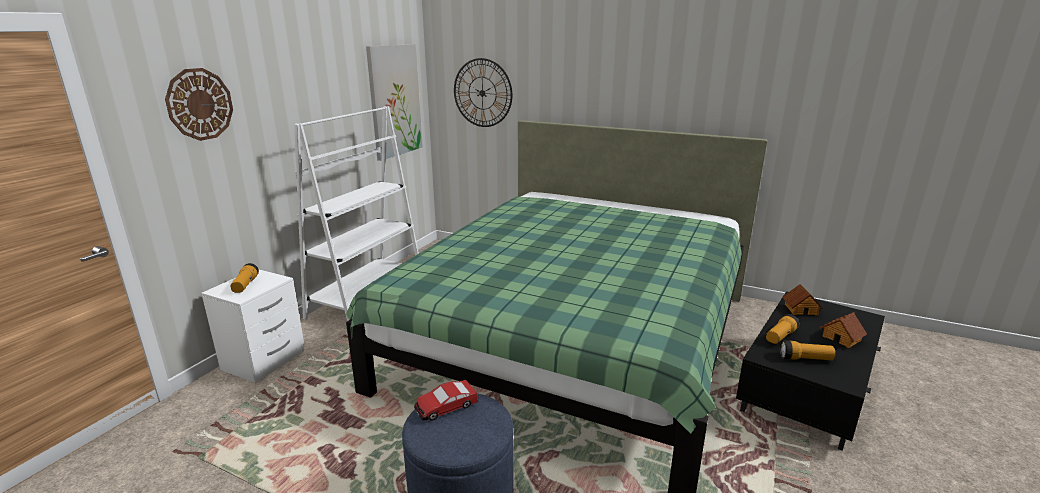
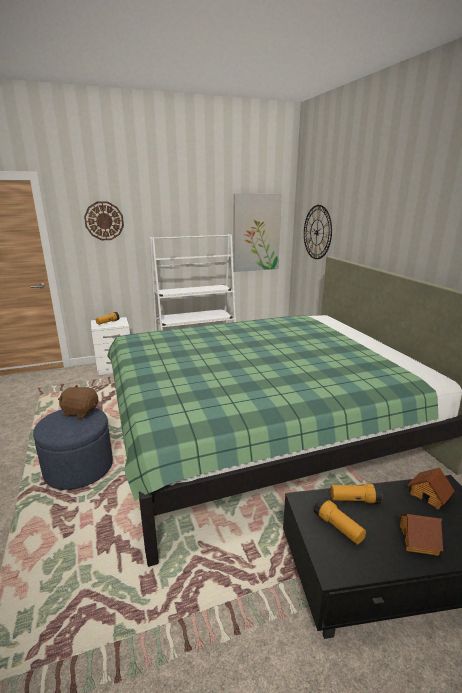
camera: 45 degrees right, 0 degrees up
(446, 406) = (80, 412): toy car -> brown plush toy

